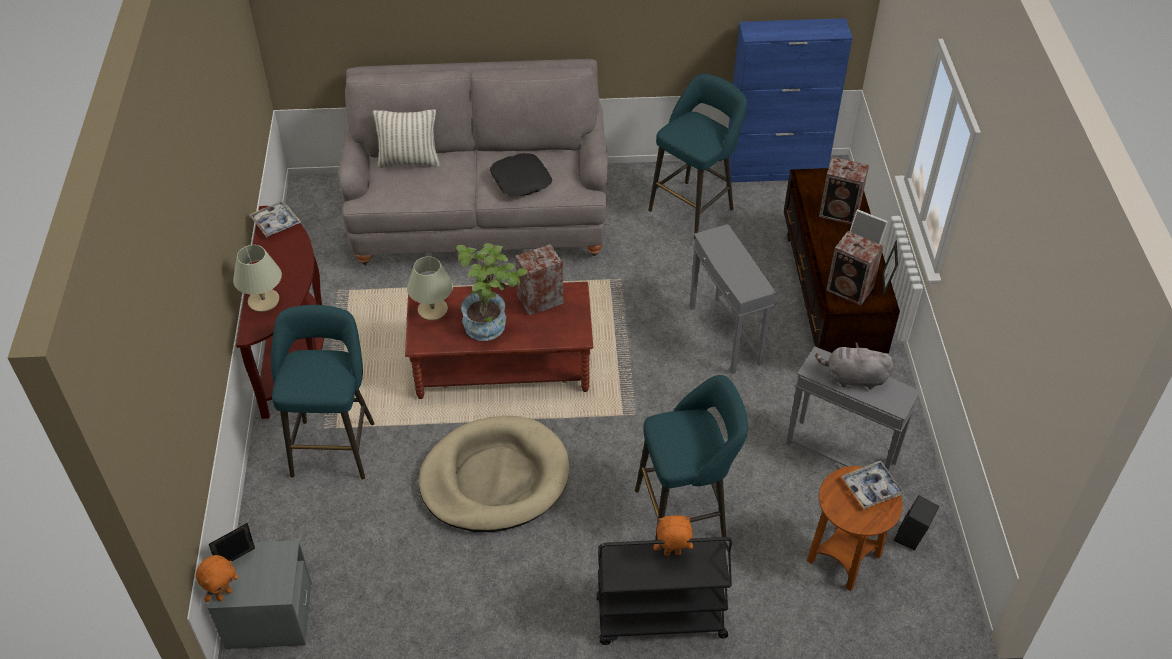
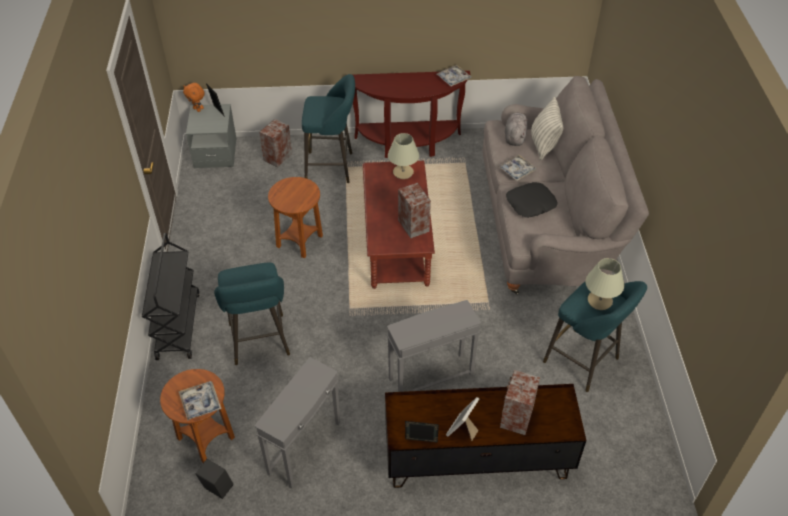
camera: 90 degrees right, 0 degrees up
(264, 301) = (382, 81): beige table lamp -> beige table lamp (599, 301)
(457, 188) = (517, 170): none -> tray
(491, 324) = (390, 201): potted plant -> none
(494, 478) = (299, 241): beige dog bed -> brown side table
(672, 554) = (173, 286): orange plush toy -> none
(776, 170) = (650, 431): blue cabinet -> none
(850, 290) = (413, 414): speaker -> speaker (277, 157)
(853, 378) = (301, 394): grey plush toy -> grey plush toy (515, 136)

